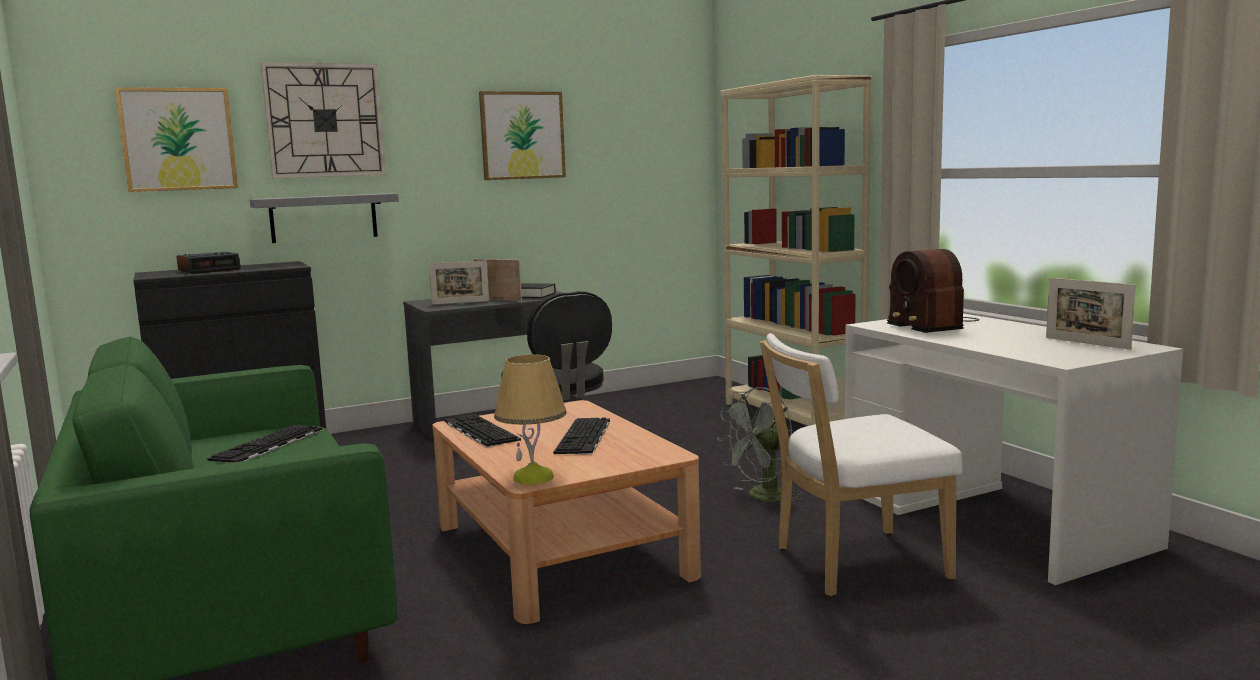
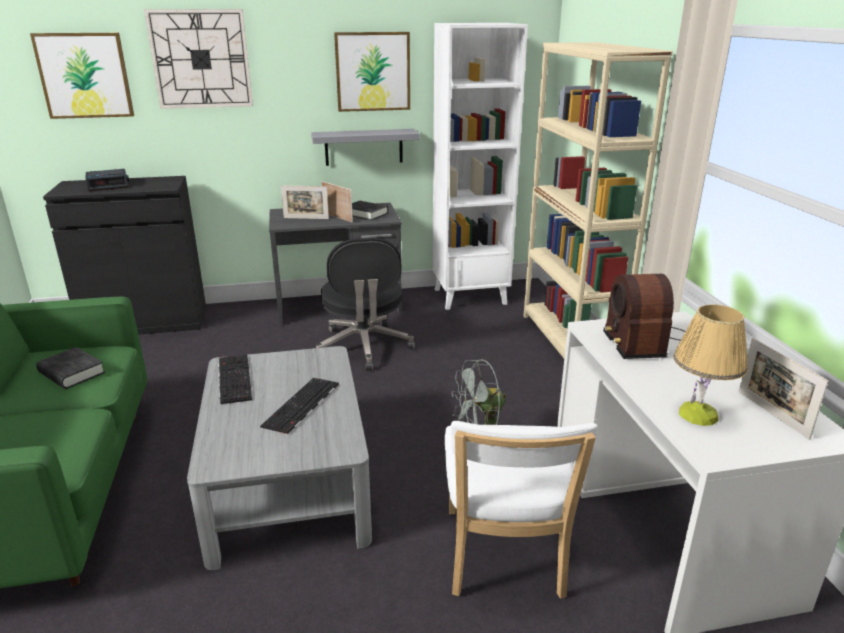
camera: 15 degrees right, 15 degrees up
(268, 445) = (71, 373): keyboard -> black book
(323, 218) = (204, 140): grey shelf -> grey shelf (364, 147)
(533, 477) = (219, 461): table lamp -> table lamp (698, 414)
(560, 550) = (287, 481): brown coffee table -> grey coffee table
(651, 396) = (470, 296): none -> white bookcase
(853, 564) = (504, 558): white chair -> white chair turned 90 degrees counterclockwise

